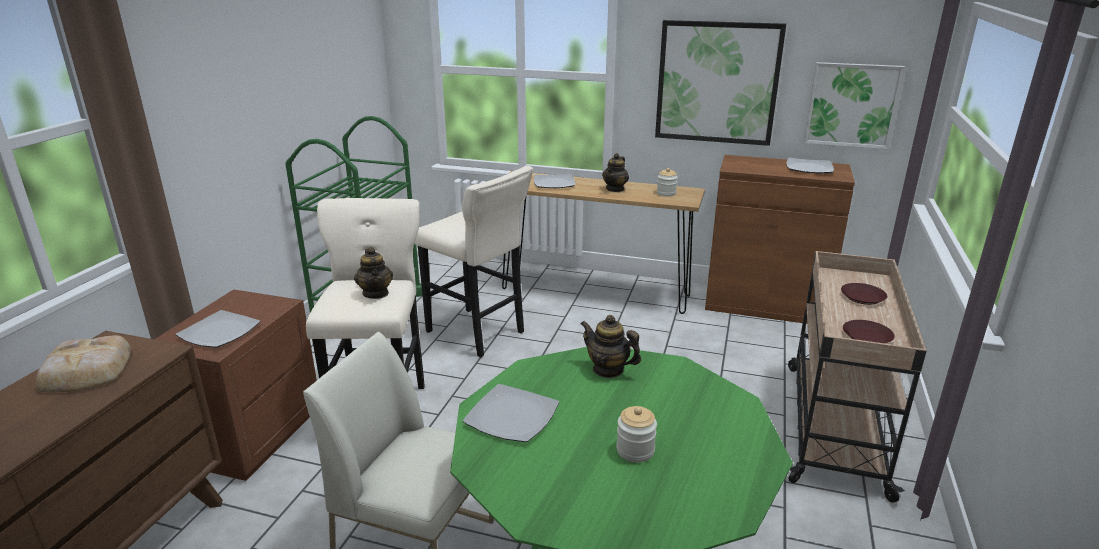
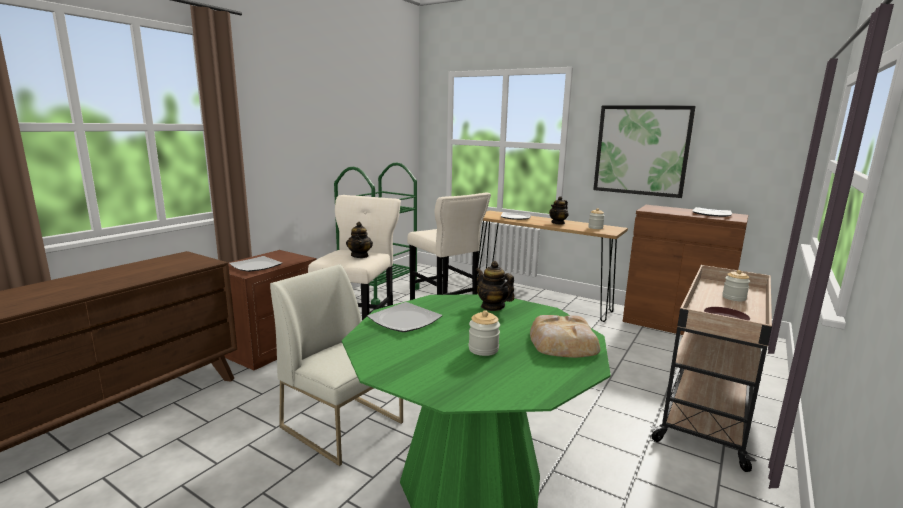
camera: 15 degrees right, 10 degrees down
(85, 371) = (160, 265): bread -> bread (562, 343)
(852, 105) = (750, 167): picture -> none
(862, 297) = (734, 298): brown plate -> jar

